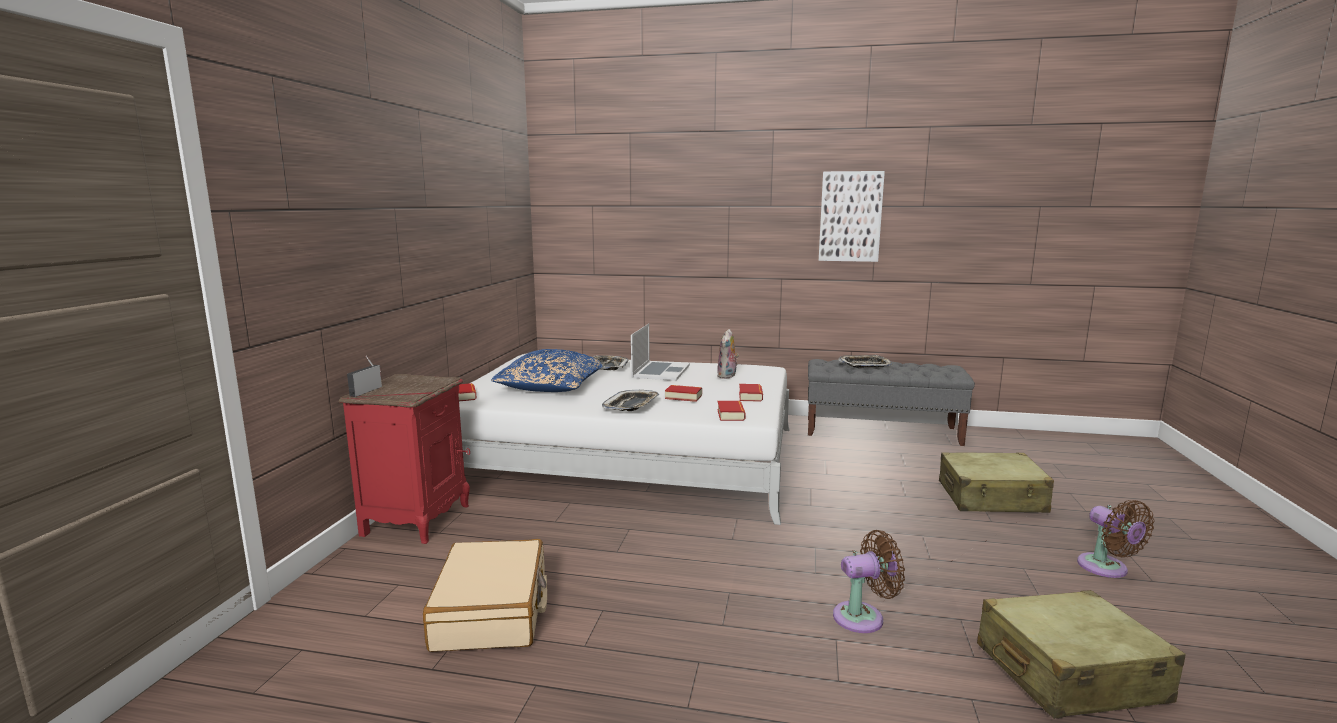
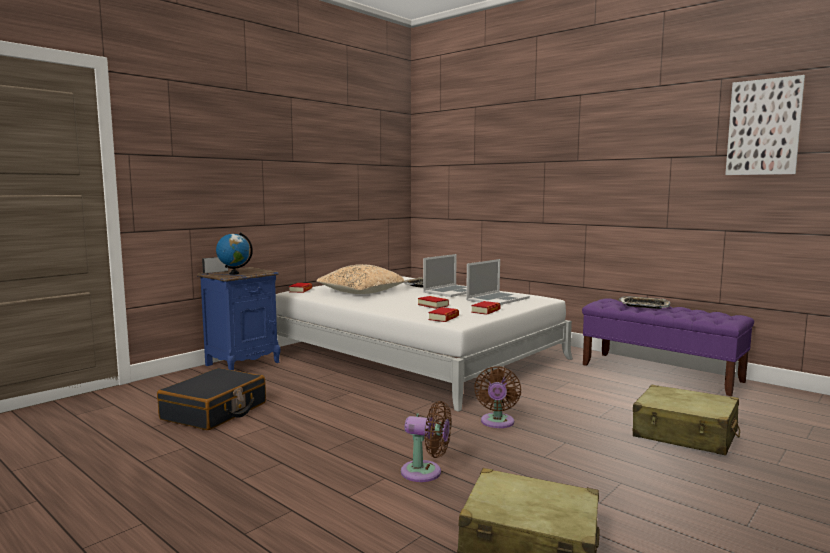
camera: 30 degrees right, 5 degrees down
(406, 391) = (234, 273): none -> globe
(418, 520) = (243, 364): red nightstand -> blue nightstand
(492, 611) = (215, 411): beige suitcase -> black suitcase
(551, 386) = (362, 291): blue pillow -> beige pillow
(631, 405) = (387, 305): tray -> none
(727, 376) = (497, 299): plush toy -> laptop
(850, 216) = (645, 167): picture -> picture (763, 127)
(882, 431) = (661, 373): grey bench -> purple bench
(1106, 569) = (710, 505): brown fan -> brown fan (497, 423)

